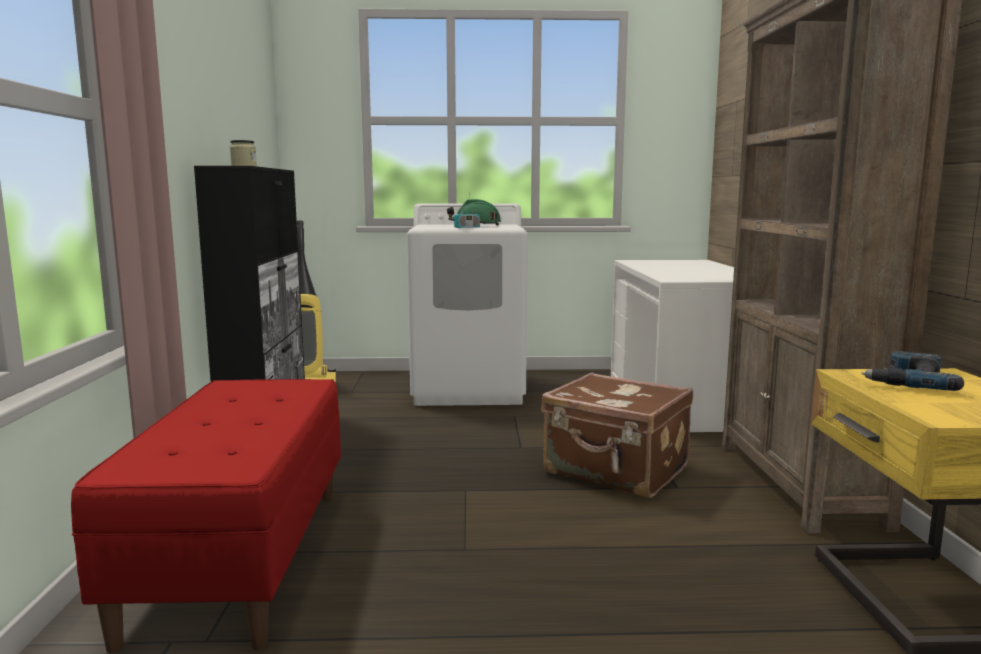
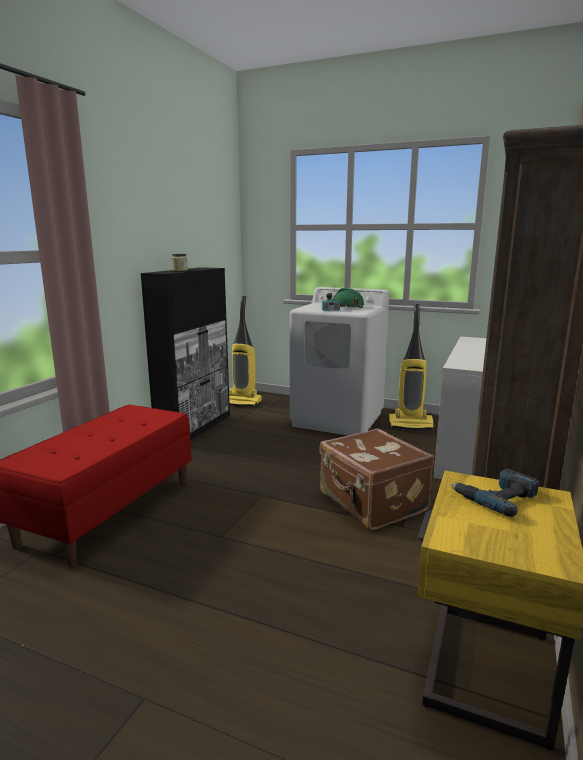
camera: 25 degrees right, 5 degrees up
(566, 383) = (411, 425): none -> vacuum cleaner

